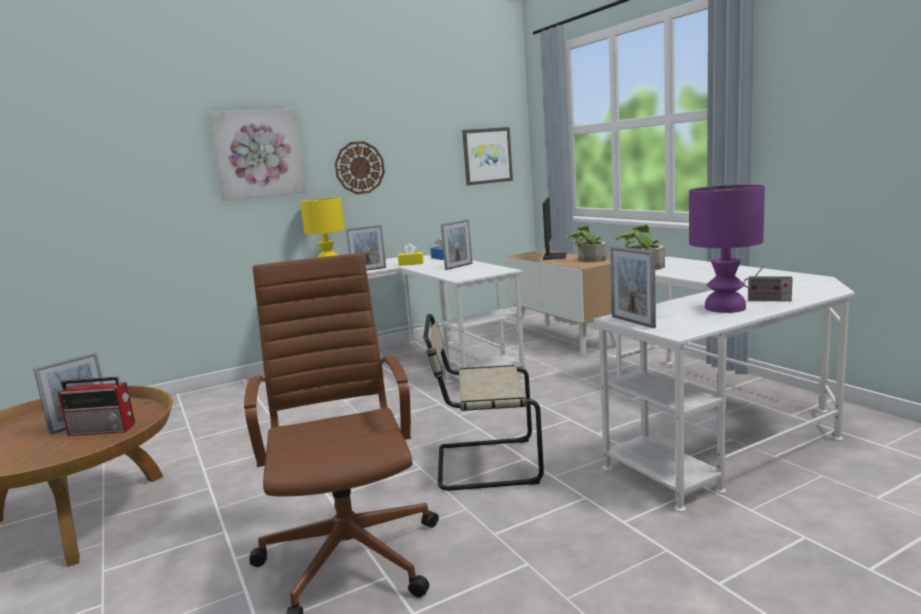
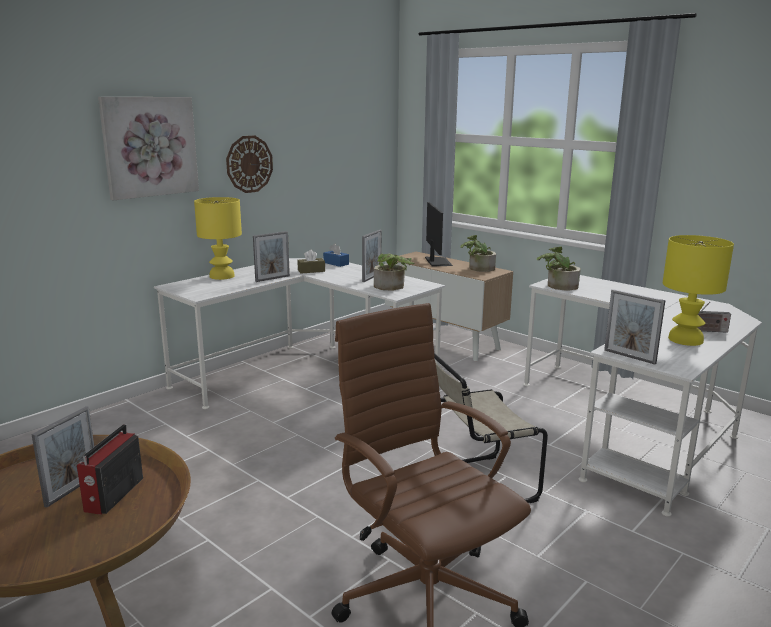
camera: 20 degrees left, 5 degrees up
(103, 429) = (113, 495): radio -> radio turned 120 degrees clockwise
(411, 263) = (311, 271): yellow tissue box -> brown tissue box
(467, 272) = (392, 287): none -> potted plant
(487, 156) = (362, 153): picture -> none
(724, 308) = (685, 340): purple table lamp -> yellow table lamp

